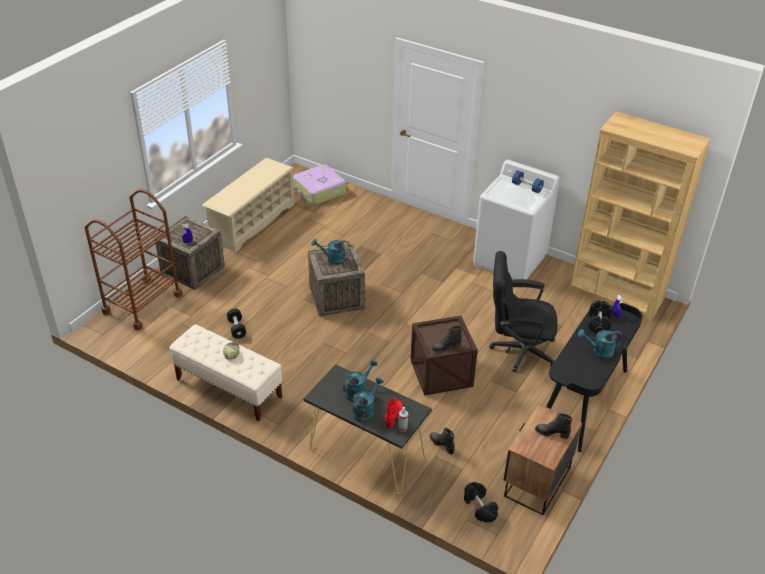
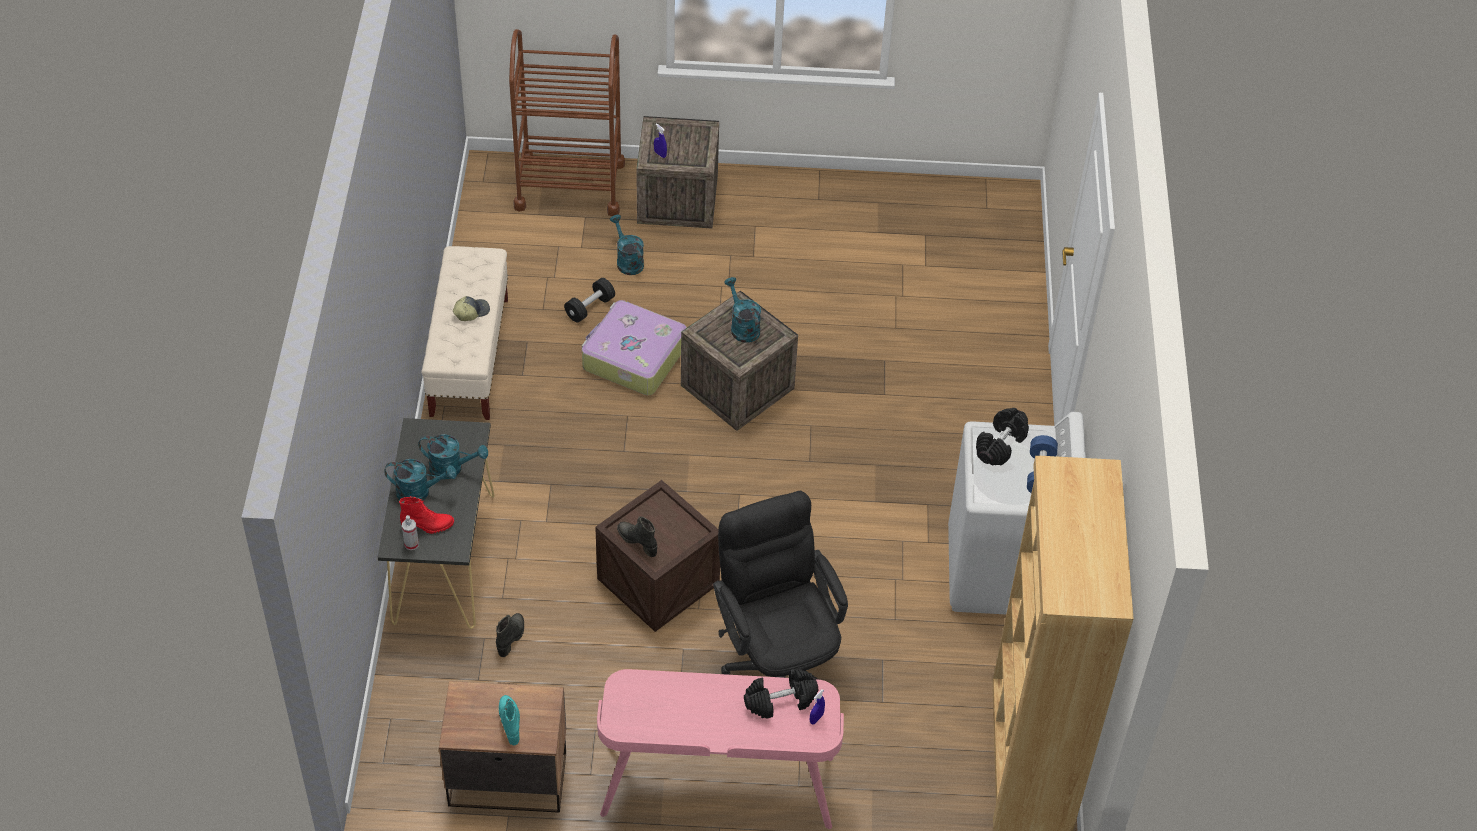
camera: 60 degrees right, 10 degrees up
(252, 223) = (838, 208): beige shoe rack -> none
(319, 191) = (988, 247): suitcase -> suitcase (633, 357)
(479, 507) = (420, 725): black dumbbell -> black dumbbell (1000, 444)
(551, 433) = (510, 722): black boot -> turquoise boot
(584, 401) = (718, 787): black desk -> pink desk
(599, 351) = (708, 721): turquoise watering can -> turquoise watering can (627, 261)

